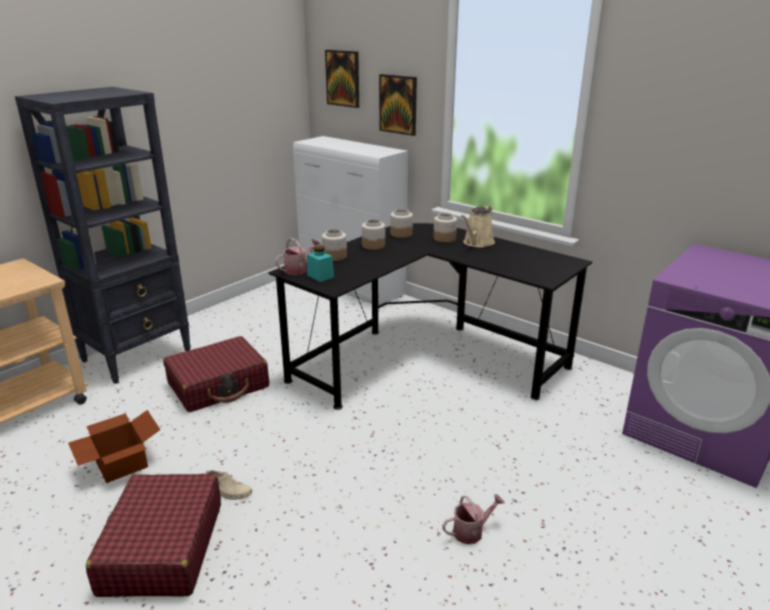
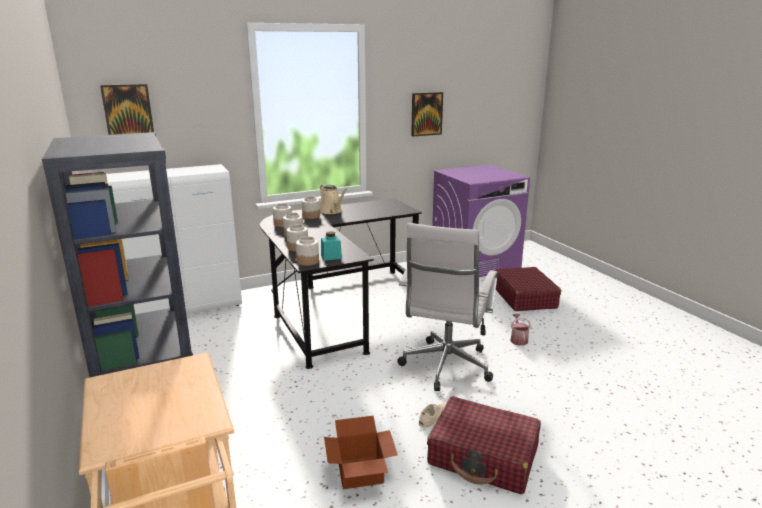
camera: 65 degrees left, 5 degrees down
(219, 385) = (279, 402): red suitcase -> red suitcase (524, 298)
(298, 269) = (308, 261): watering can -> jar
(341, 474) = (445, 368): none -> white office chair
(398, 104) = (203, 126): picture -> picture (426, 114)

